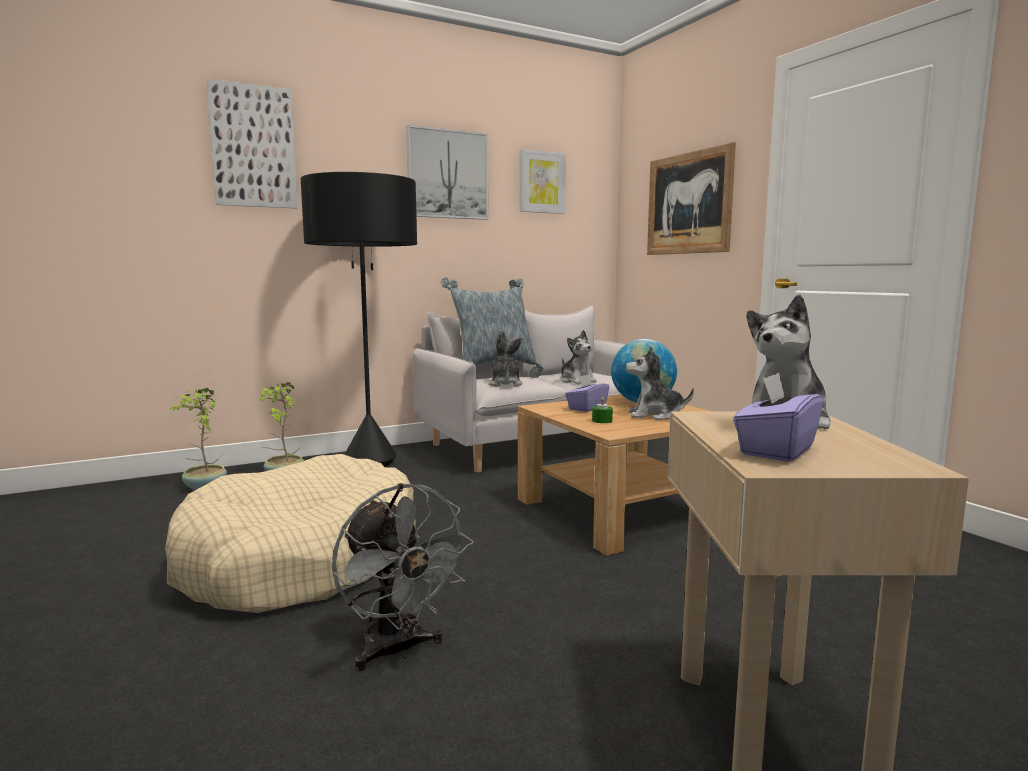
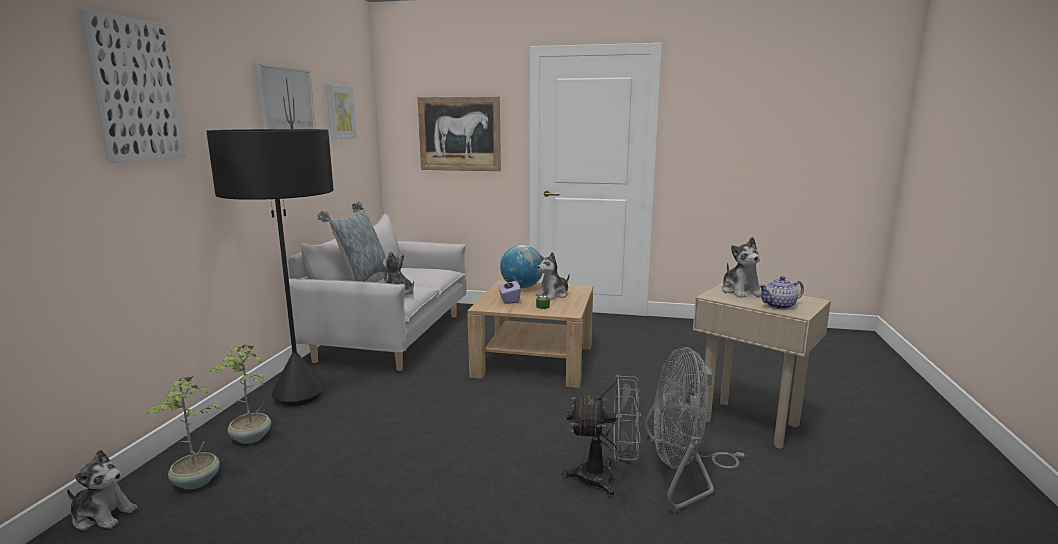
camera: 50 degrees left, 5 degrees up
(301, 560) = (442, 476): beige dog bed -> none
(499, 710) = (685, 471): none -> grey fan
(577, 381) = (425, 278): plush toy -> plush toy (103, 515)
(775, 450) = (779, 306): purple tissue box -> teapot

